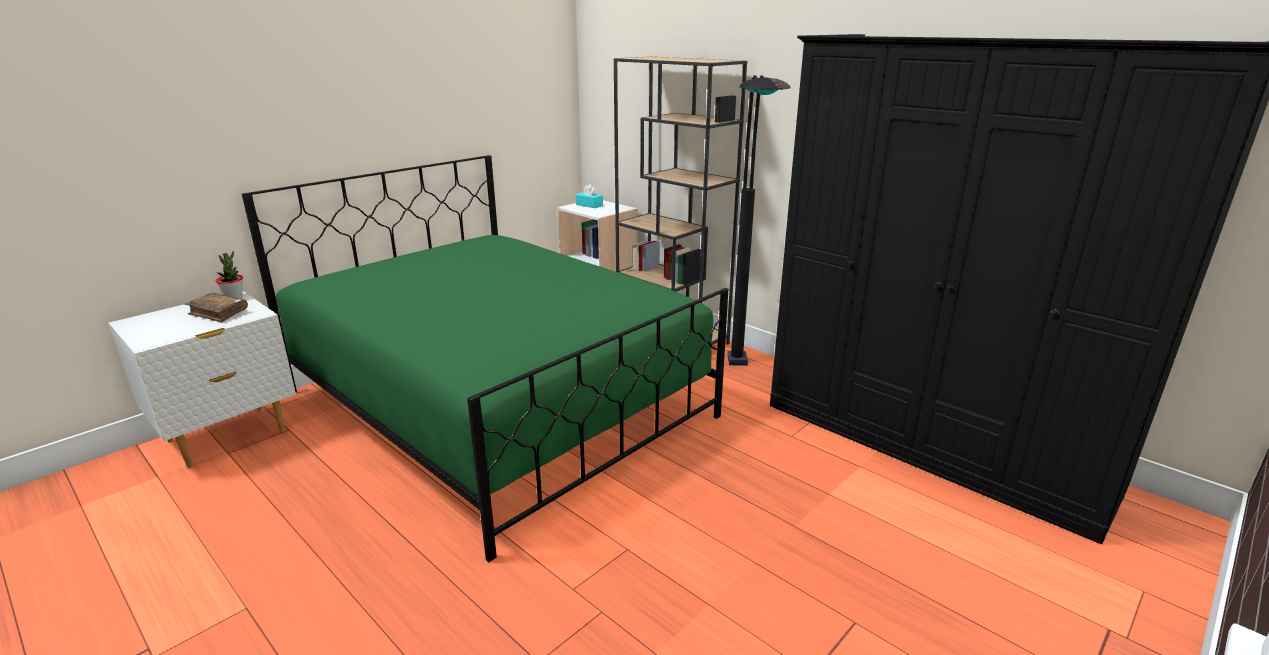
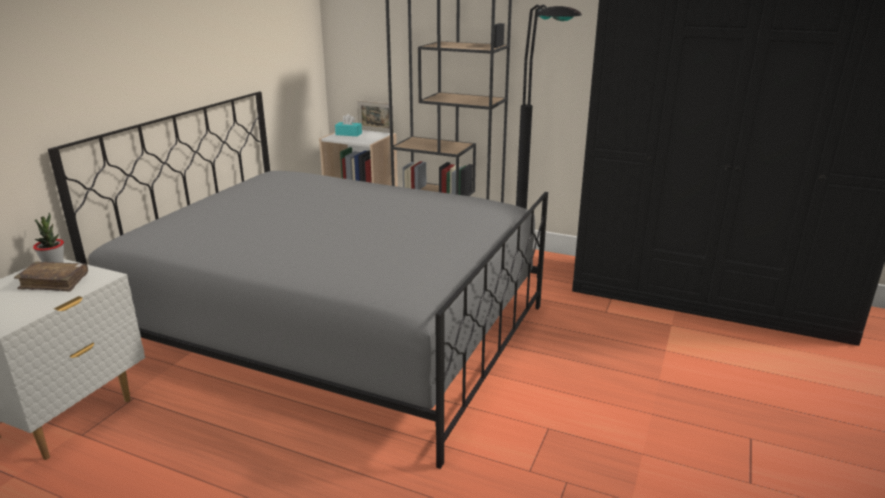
camera: 20 degrees left, 0 degrees up
(497, 403) = (336, 332): green bed -> grey bed
(619, 204) = (376, 131): none -> picture frame

